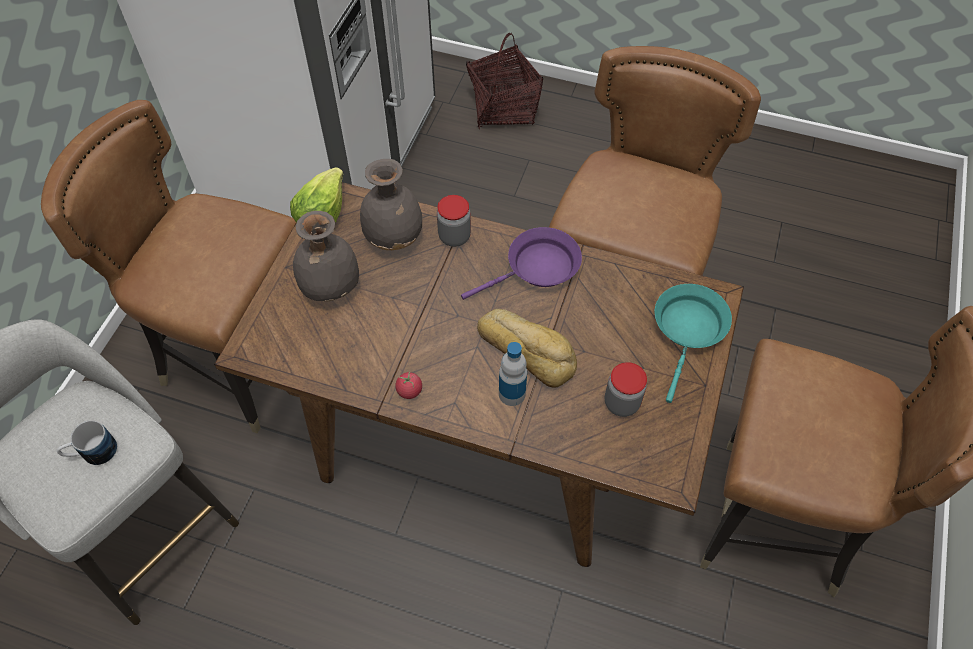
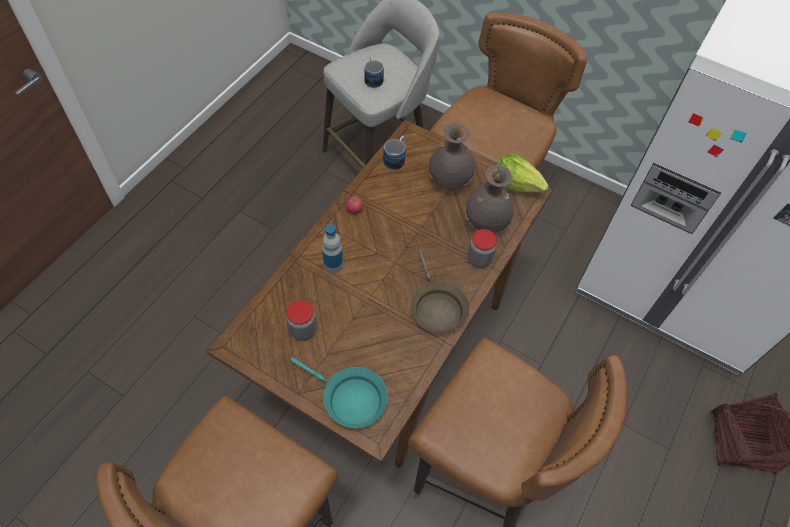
camera: 100 degrees right, 0 degrees up
(300, 358) = (396, 158): none -> mug
(527, 349) = (365, 282): bread -> none
(537, 268) = (436, 307): purple frying pan -> brown frying pan

